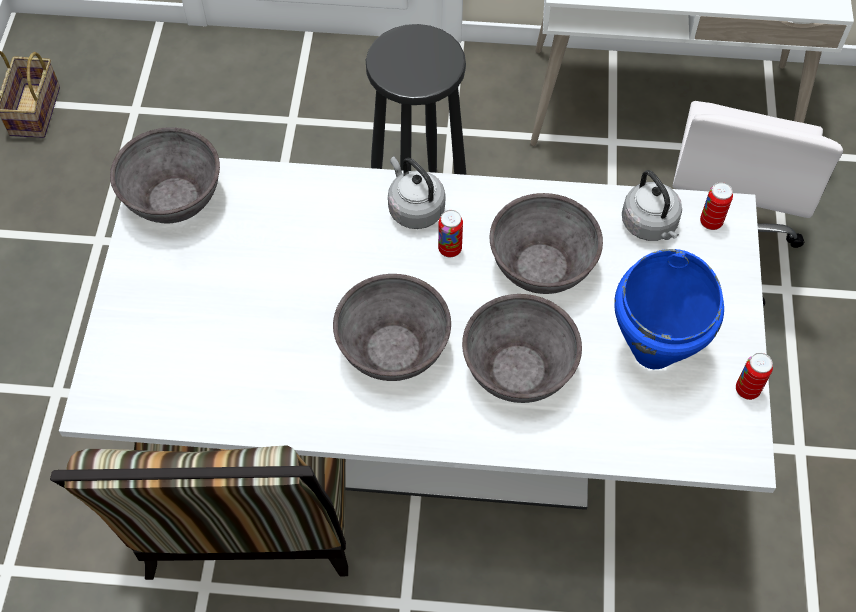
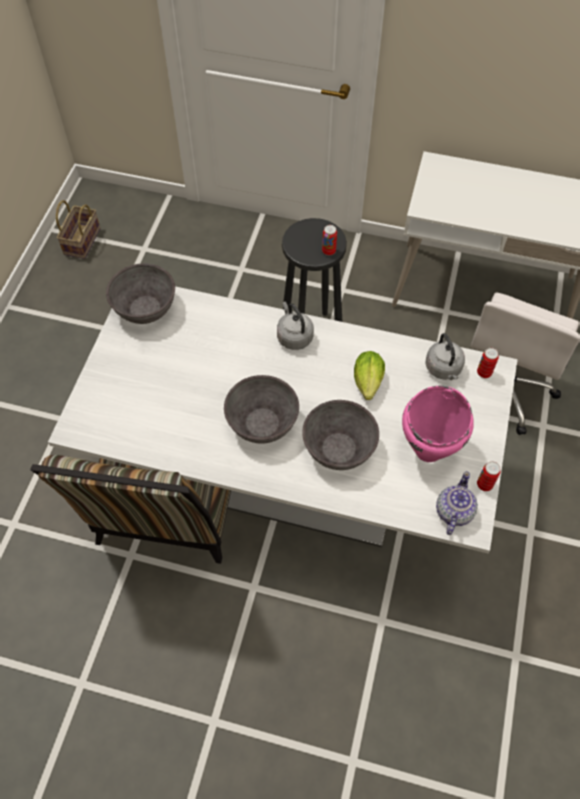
camera: 10 degrees right, 0 degrees up
(450, 249) = (311, 365): can -> can (328, 251)
(542, 266) = (368, 385): grey bowl -> lettuce
(654, 351) = (429, 450): blue cooking pot -> pink cooking pot
(710, 438) = (453, 512): none -> teapot

